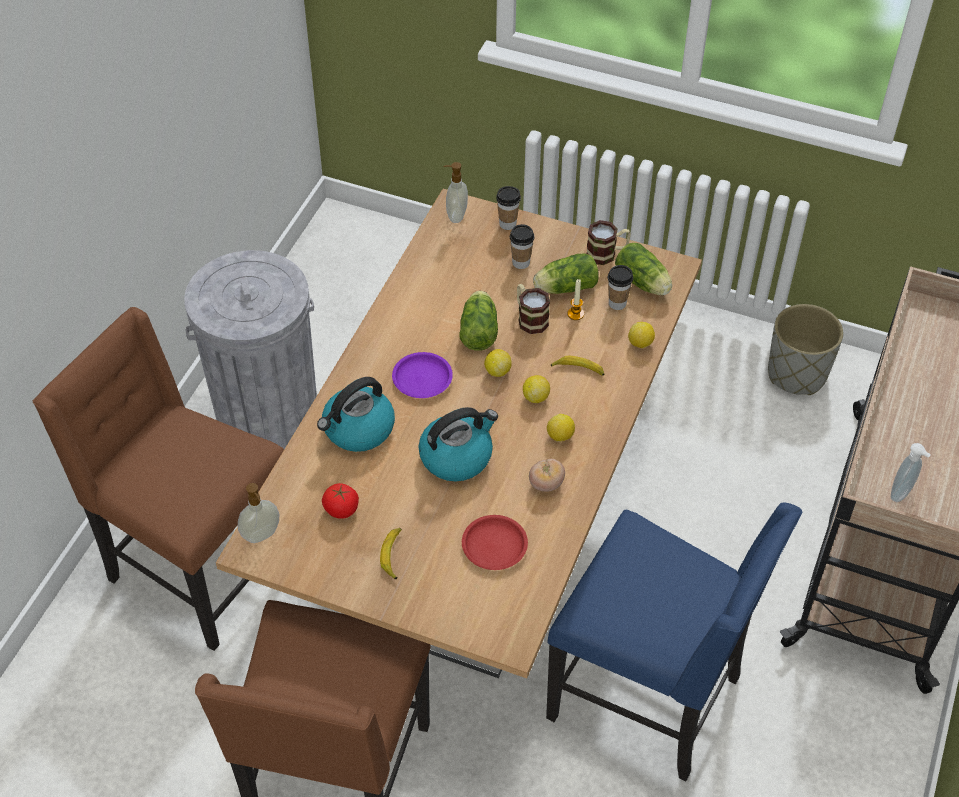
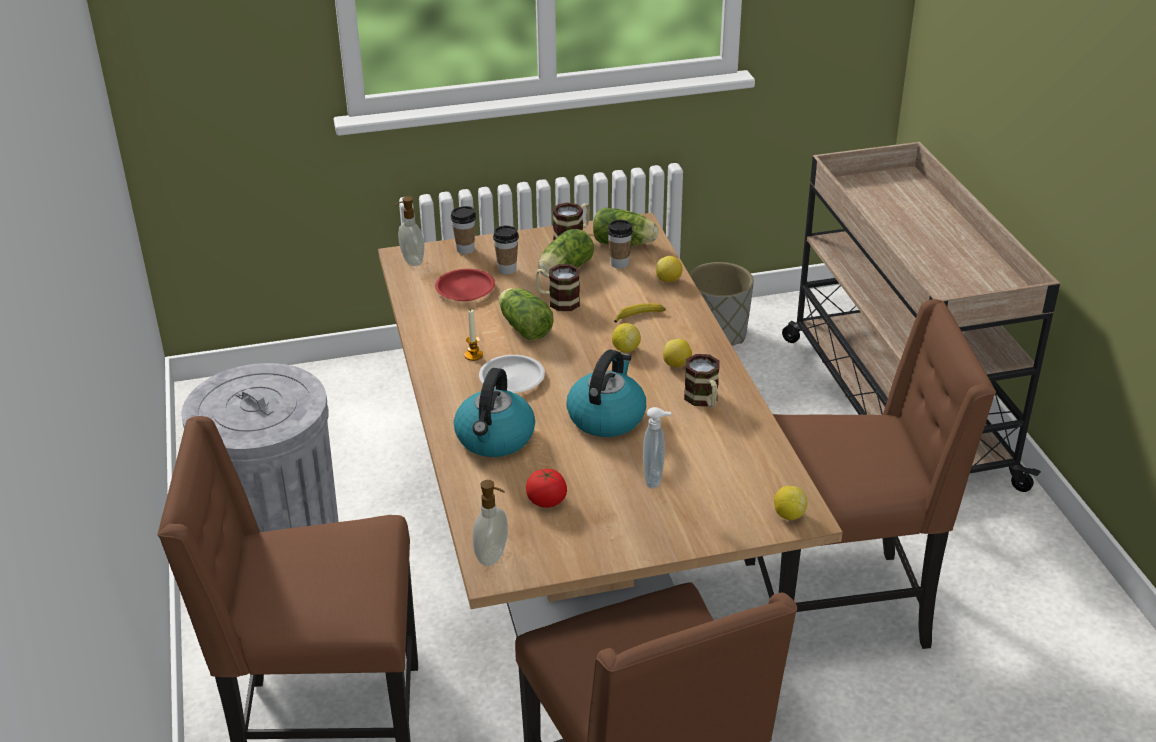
camera: 35 degrees left, 15 degrees down
(393, 555) = (633, 510): banana -> none
(422, 378) = (512, 378): purple plate -> white plate
(494, 545) = (711, 460): red plate -> red plate (465, 289)
(497, 371) = (572, 346): lemon -> lemon (789, 515)
(546, 484) = (703, 400): tomato -> mug
(575, 314) = (593, 283): candle -> candle (473, 355)
(649, 697) = (839, 605): blue chair -> brown chair
(902, 494) = (960, 294): soap dispenser -> soap dispenser (655, 479)

